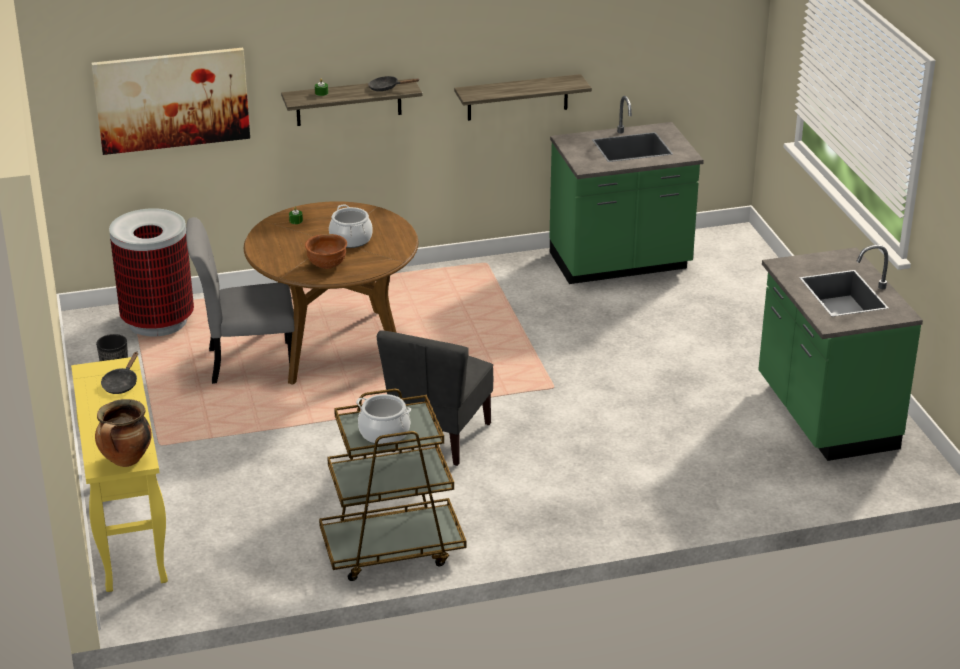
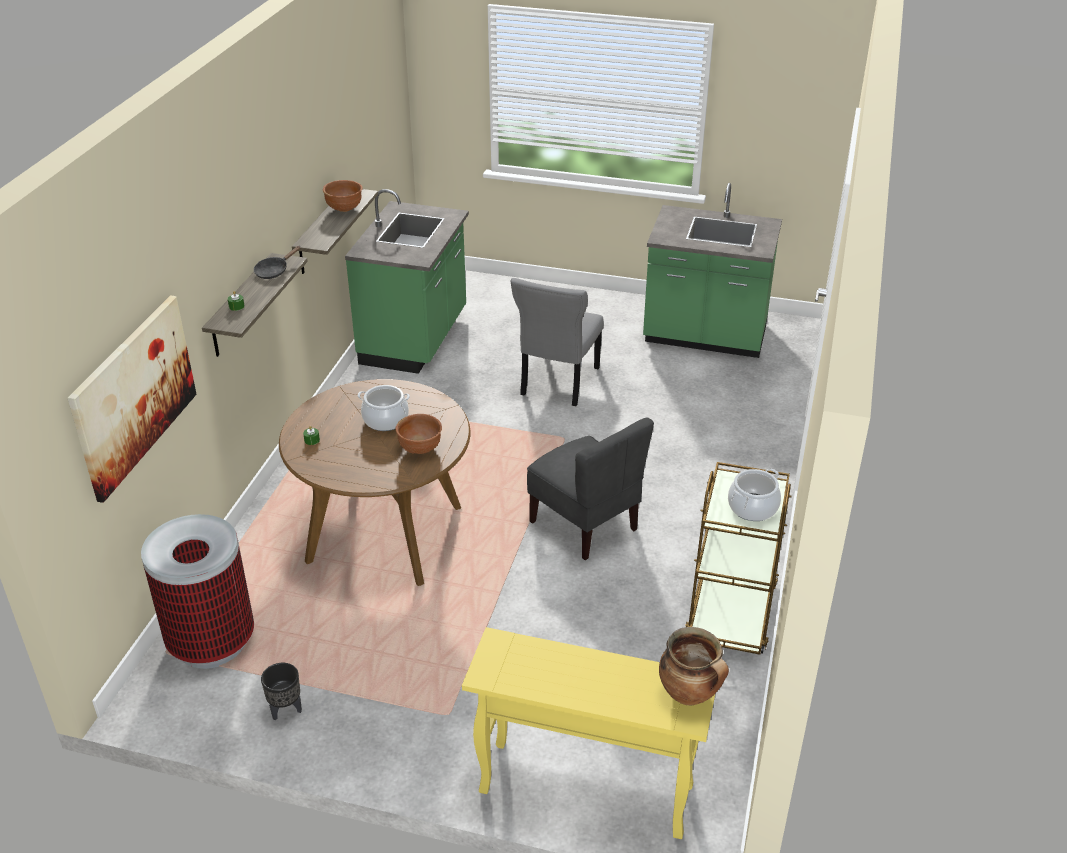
camera: 60 degrees left, 5 degrees up
(121, 384) = (533, 655): black frying pan -> none
(246, 363) = (355, 602): grey chair -> grey chair (558, 383)
(540, 86) = (345, 209): none -> brown bowl

